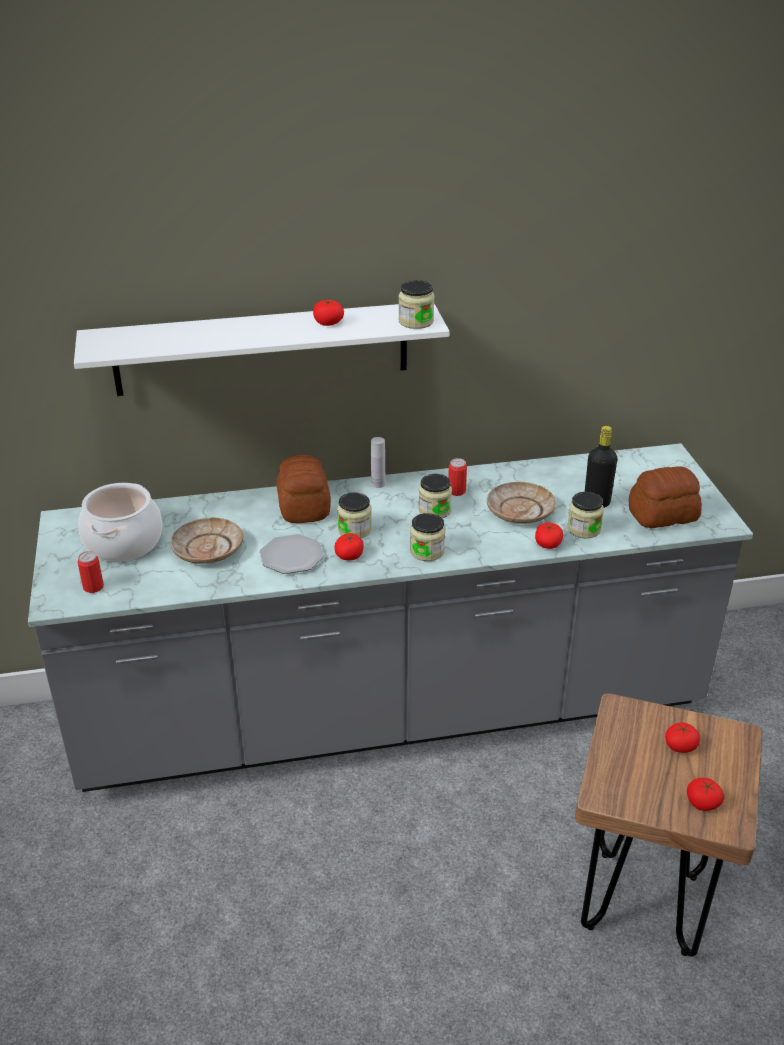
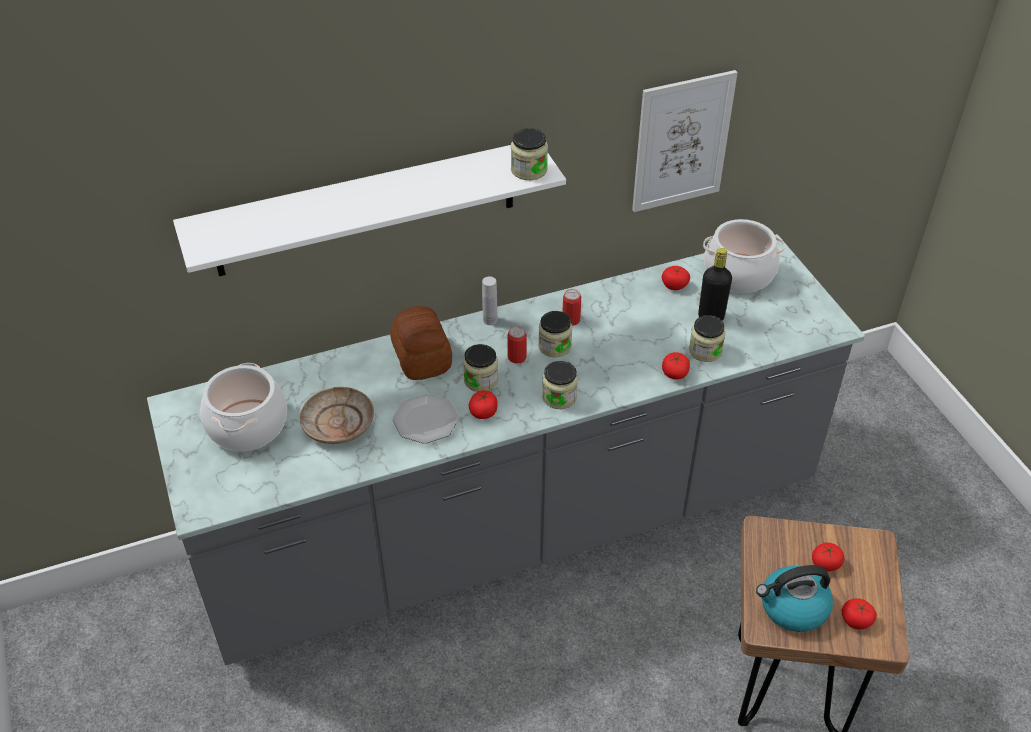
camera: 10 degrees left, 10 degrees up
(93, 587) = (233, 485): can -> can (517, 357)
(328, 322) = (439, 181): tomato -> tomato (674, 285)
(519, 511) = (638, 337): beige plate -> none
(580, 327) = (682, 142): none -> picture
(634, 470) = (739, 273): none -> cooking pot
(635, 782) = (792, 608): none -> kettle
(661, 514) = (775, 324): bread -> none

